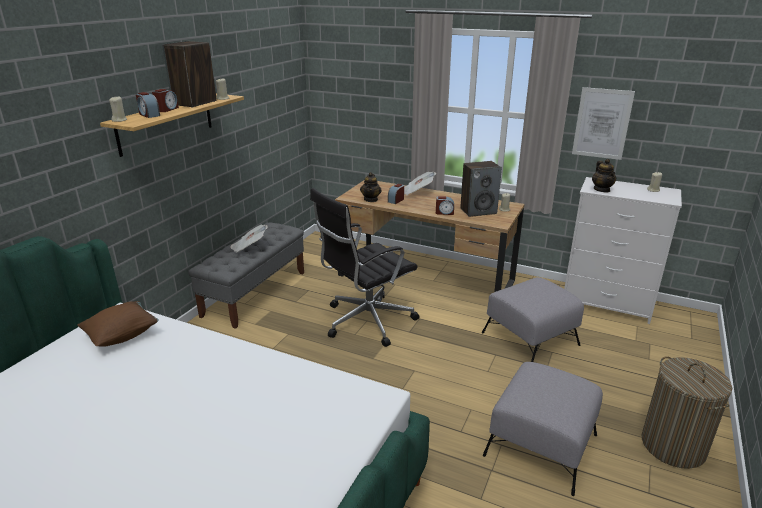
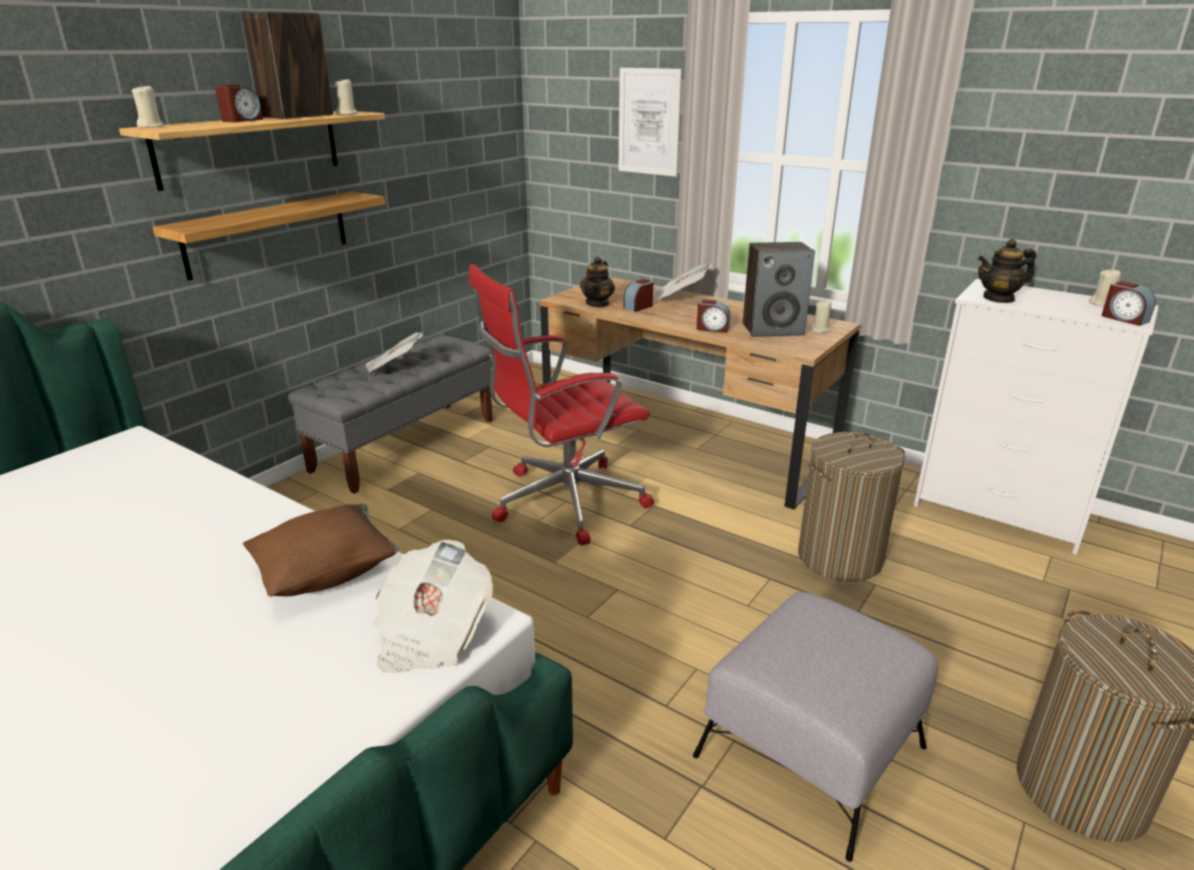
camera: 10 degrees right, 0 degrees up
(122, 336) = (109, 474): brown pillow -> brown pillow (326, 573)
(149, 115) = (205, 124): alarm clock -> alarm clock (1124, 319)
(176, 174) = (267, 234): none -> shelf
(361, 407) = (431, 634): none -> newspaper
(366, 321) = (564, 502): black office chair -> red office chair
(529, 339) = (839, 558): grey ottoman -> laundry basket
(602, 123) = (1011, 179): picture -> picture (649, 122)
(602, 190) = (999, 298): teapot -> teapot turned 75 degrees clockwise

